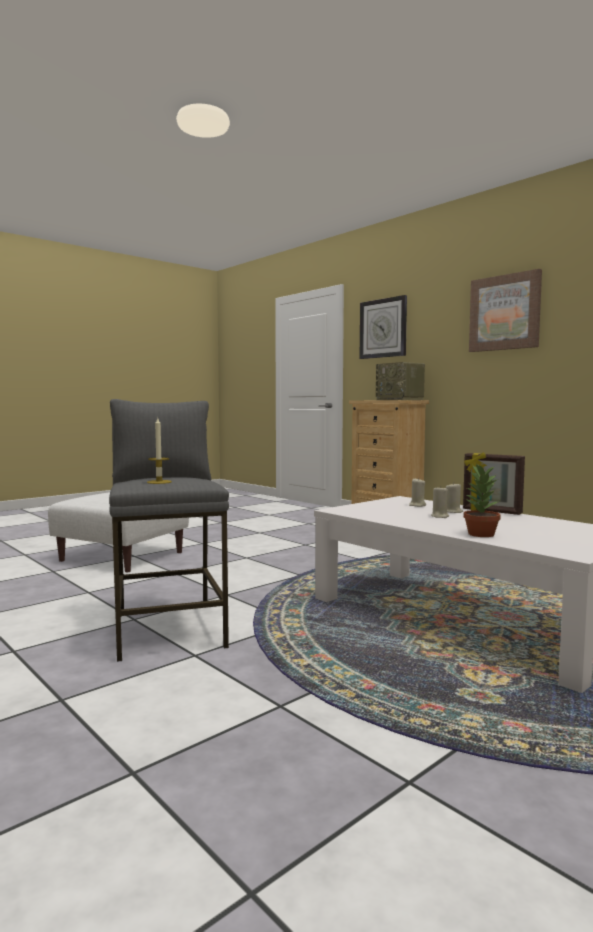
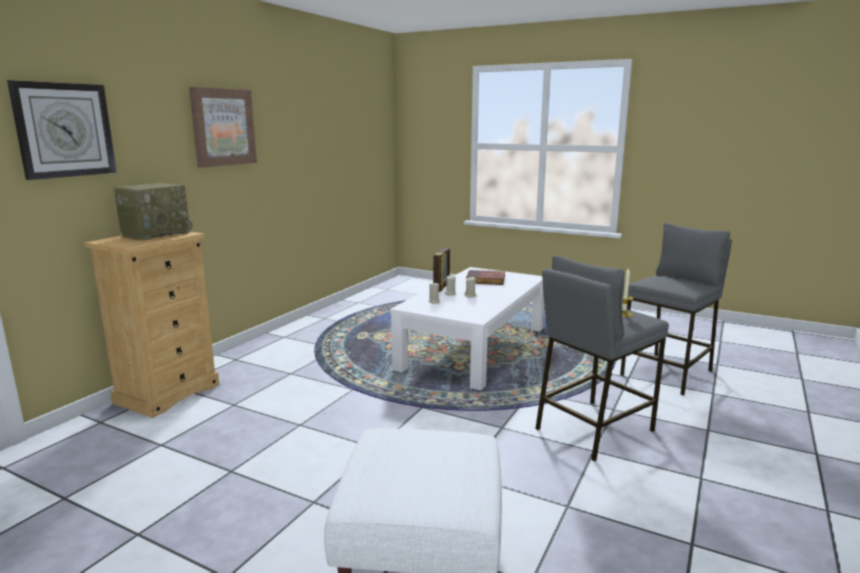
camera: 110 degrees left, 10 degrees up
(263, 760) = (668, 373): none -> grey stool
(480, 534) = (512, 288): potted plant -> none
(540, 529) = (485, 280): none -> book

